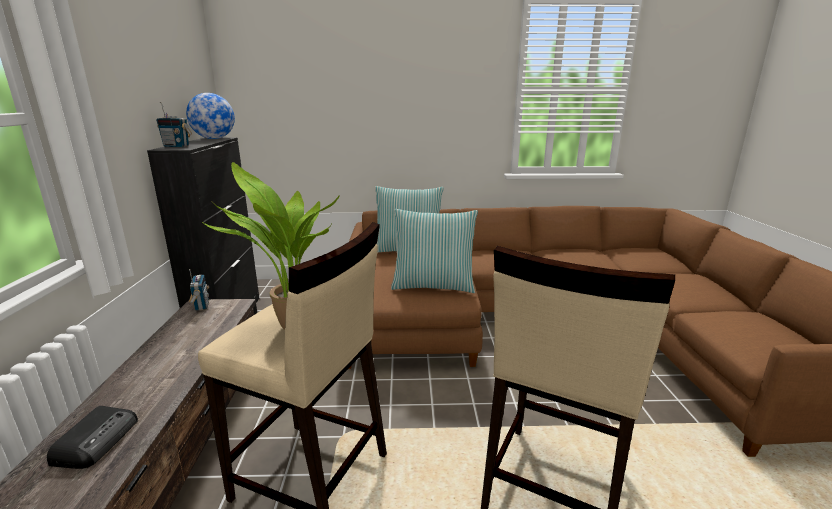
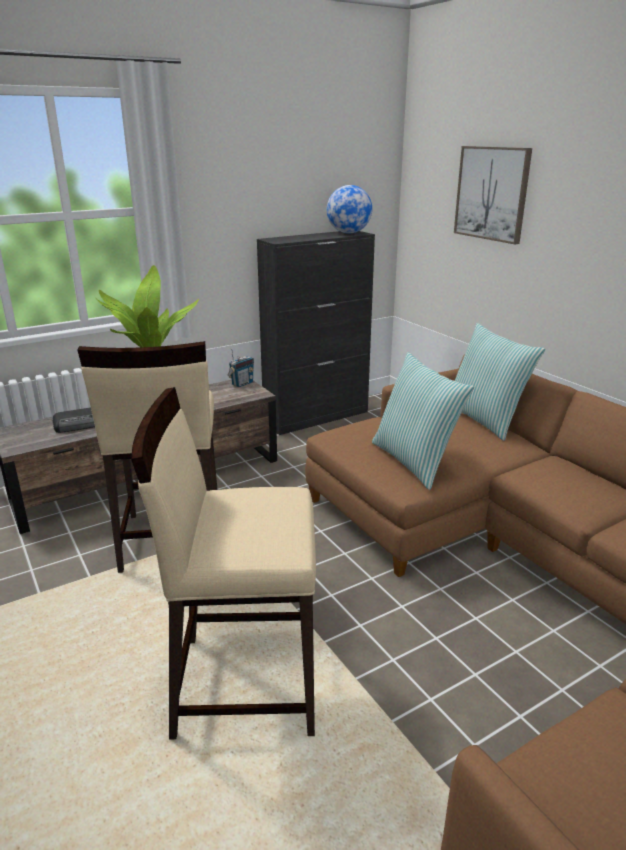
camera: 60 degrees right, 5 degrees up
(176, 146) = (285, 238): radio -> none
(329, 95) = (492, 193): none -> picture

